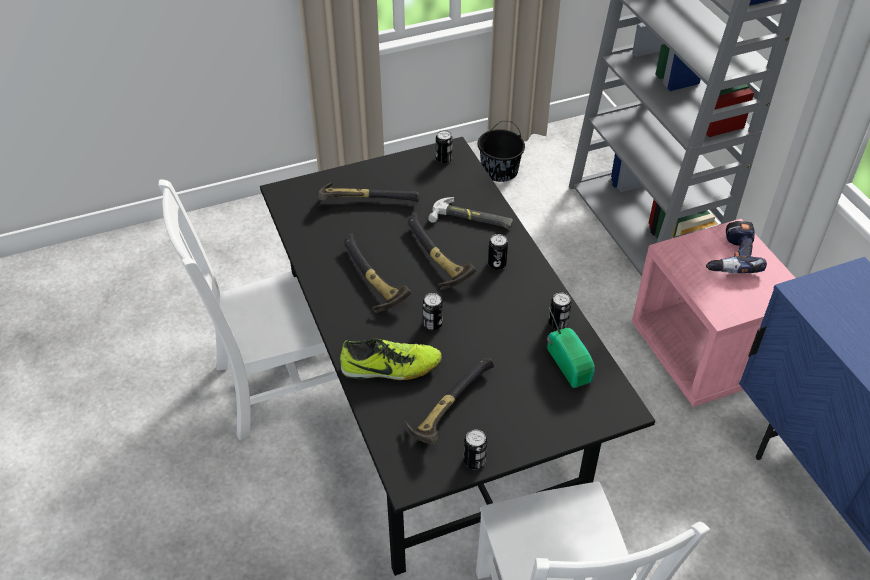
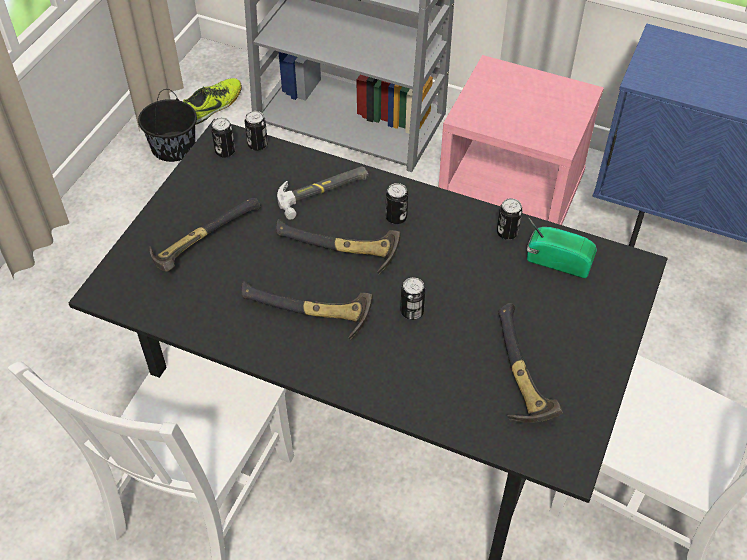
camera: 45 degrees left, 5 degrees up
(391, 368) = (429, 380): shoe -> shoe (214, 106)
(474, 461) = (594, 401): can -> can (257, 144)
(730, 256) = (512, 92): power drill -> none

